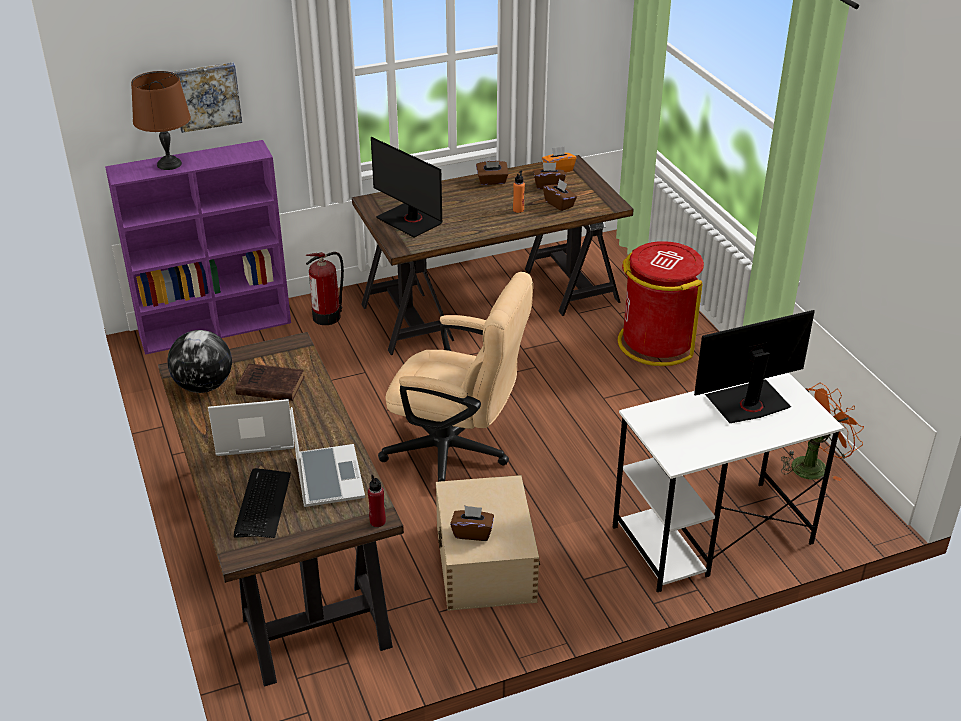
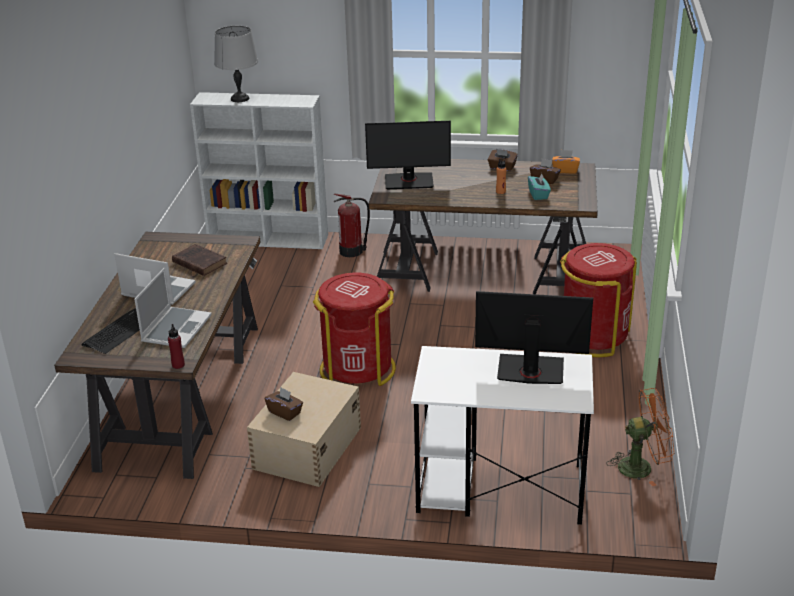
camera: 30 degrees right, 5 degrees down
(168, 164) = (239, 99): brown table lamp -> grey table lamp
(204, 386) = (159, 251): globe -> none
(206, 96) = (279, 52): picture -> none
(217, 327) = (269, 239): purple bookcase -> white bookcase
(410, 221) = (409, 181): monitor -> monitor turned 75 degrees counterclockwise
(457, 453) = (357, 369): beige office chair -> red trash can
(559, 204) = (538, 195): brown tissue box -> turquoise tissue box

